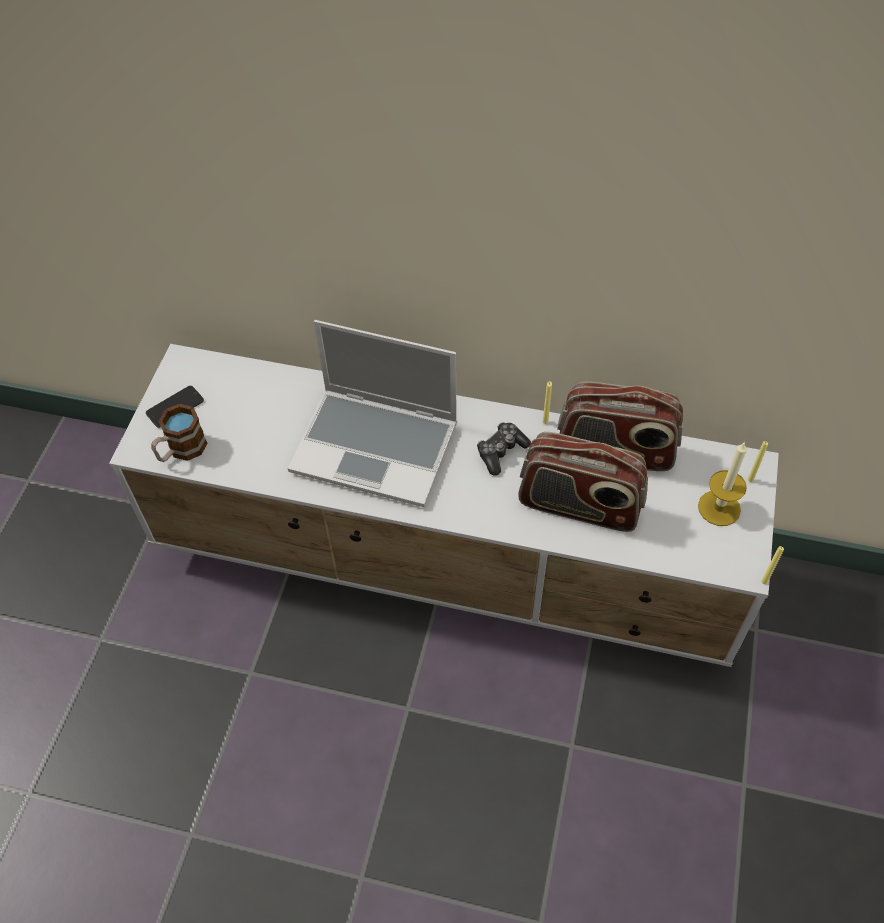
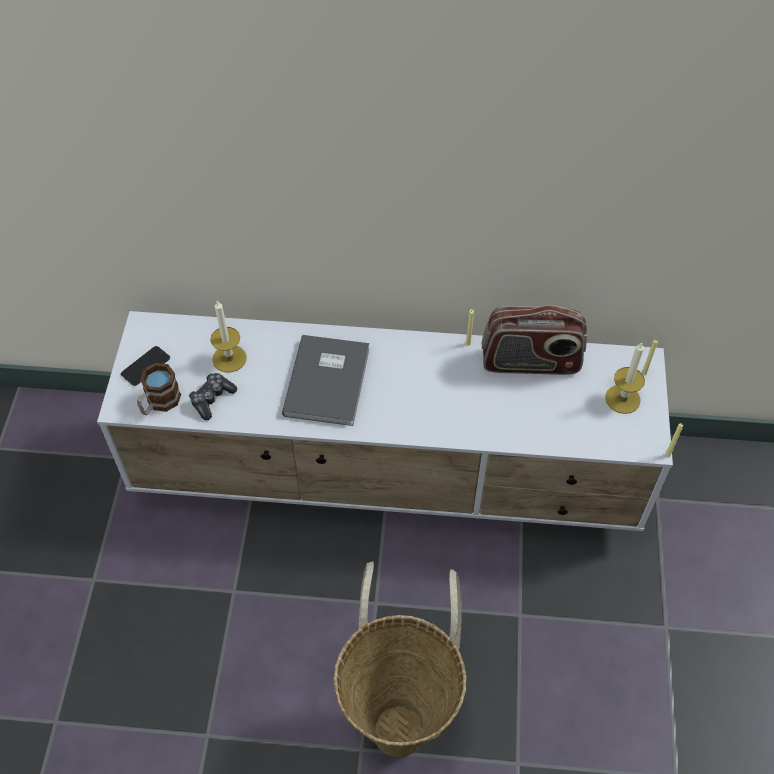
camera: 10 degrees left, 0 degrees up
(269, 408) = (229, 358): none -> candle
(377, 447) = (330, 381): laptop -> grey book
(413, 846) = (400, 716): none -> basket
(501, 452) = (435, 373): game controller -> game controller (212, 399)
(579, 505) = (508, 410): radio -> none

